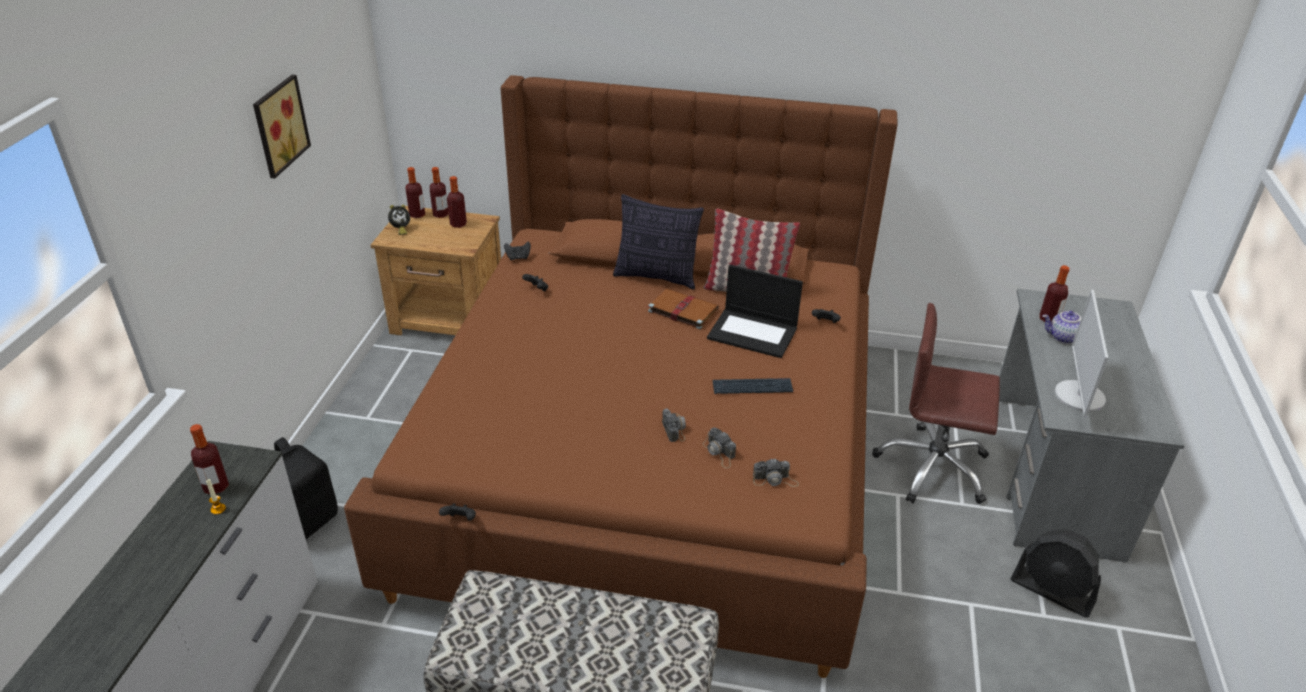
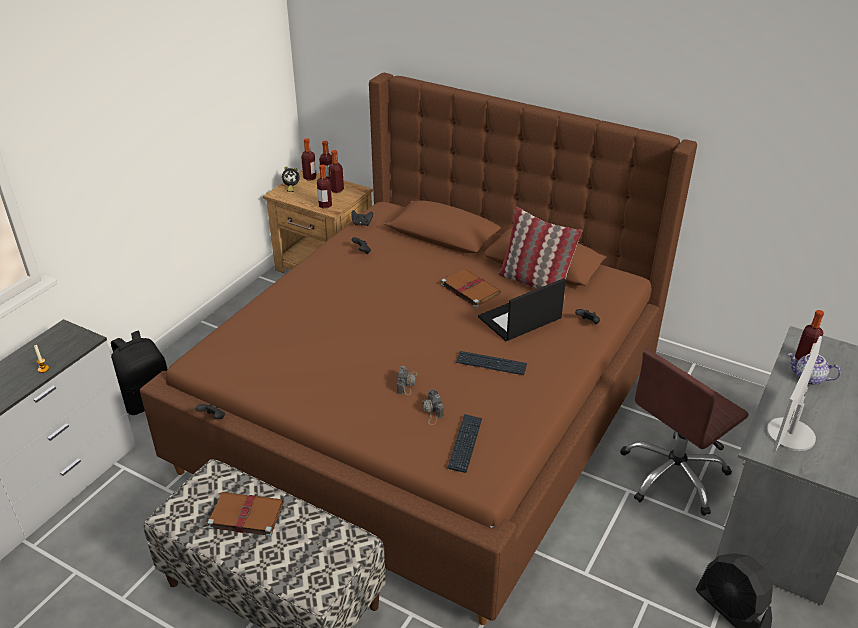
camera: 20 degrees right, 0 degrees up
(216, 487) = (50, 353): bottle -> bottle (325, 205)
(278, 125) = (177, 91): picture -> none
(546, 626) = (245, 515): none -> brown book
(656, 276) = (464, 258): pillow -> none
(753, 333) = (519, 319): laptop -> laptop turned 105 degrees clockwise
(775, 480) = (465, 443): camera -> keyboard
(933, 468) = (674, 475): brown office chair -> brown office chair turned 75 degrees counterclockwise

